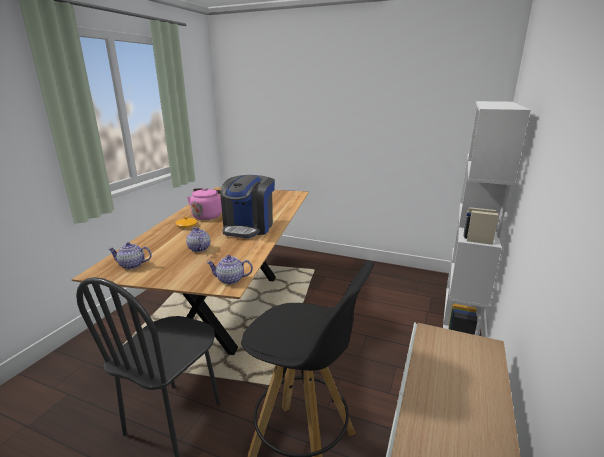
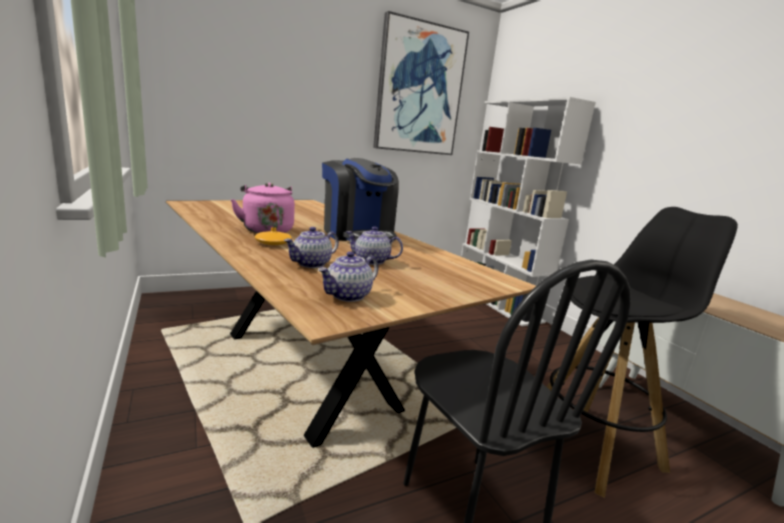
camera: 50 degrees left, 5 degrees down
(230, 280) = (491, 277): teapot -> teapot (311, 264)
(419, 93) = (419, 90): none -> picture

